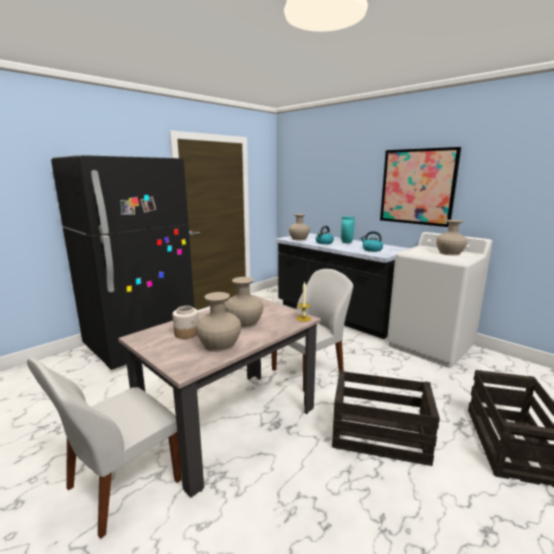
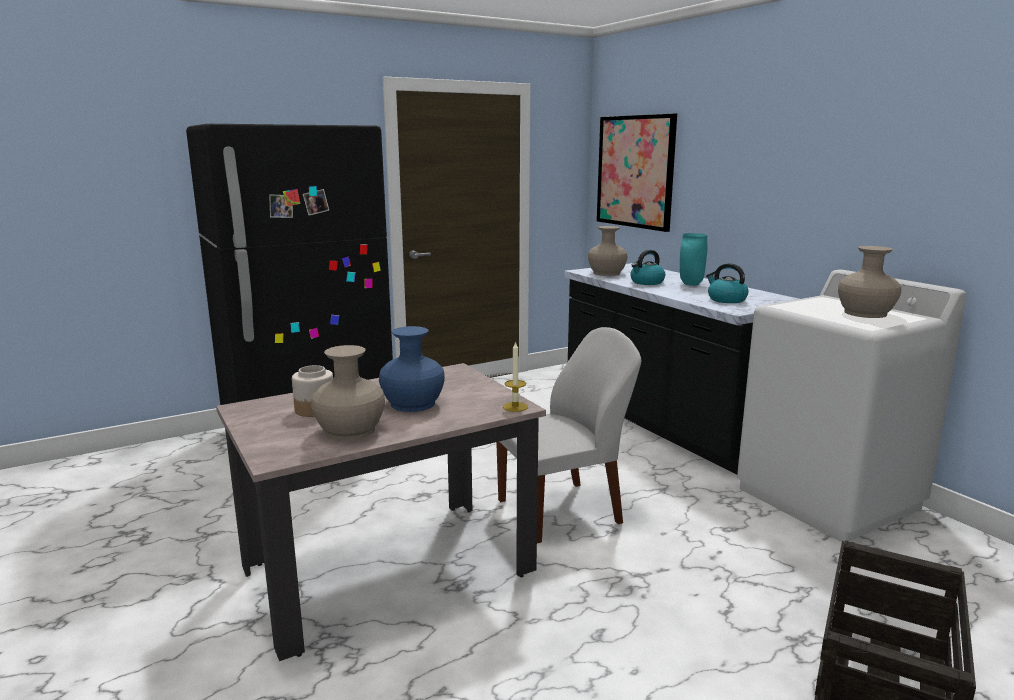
camera: 15 degrees right, 0 degrees up
(121, 486) = (193, 628): white chair -> none
(244, 322) = (413, 403): beige vase -> blue vase
(378, 436) = (627, 632): crate -> none
(417, 187) = (829, 179): picture -> picture (635, 171)

